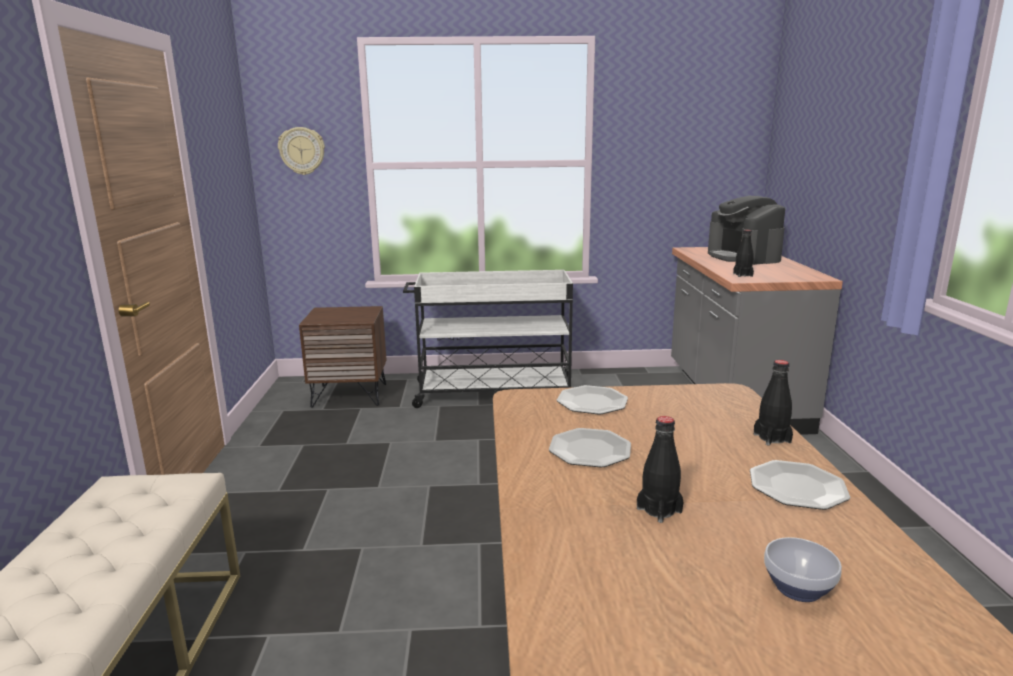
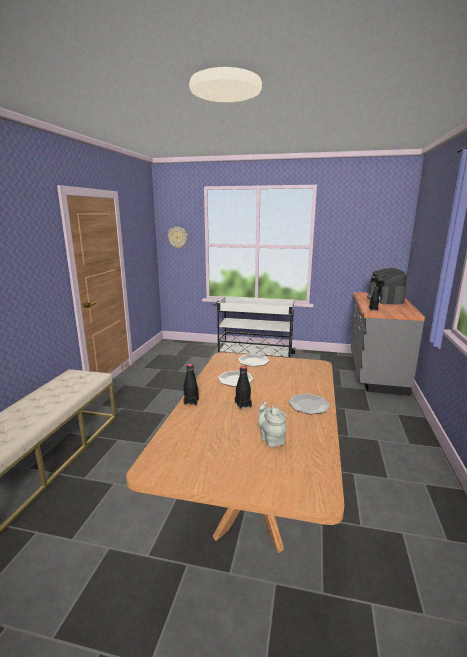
camera: 15 degrees right, 0 degrees up
(350, 395) = (189, 350): brown nightstand -> none
(772, 438) = (318, 385): black bottle -> black bottle (191, 401)
(800, 589) = (271, 439): bowl -> grey teapot

